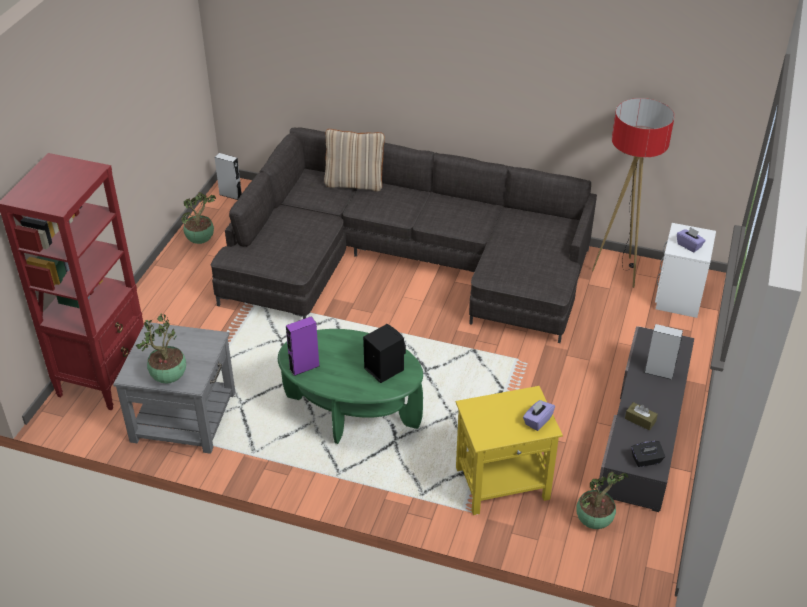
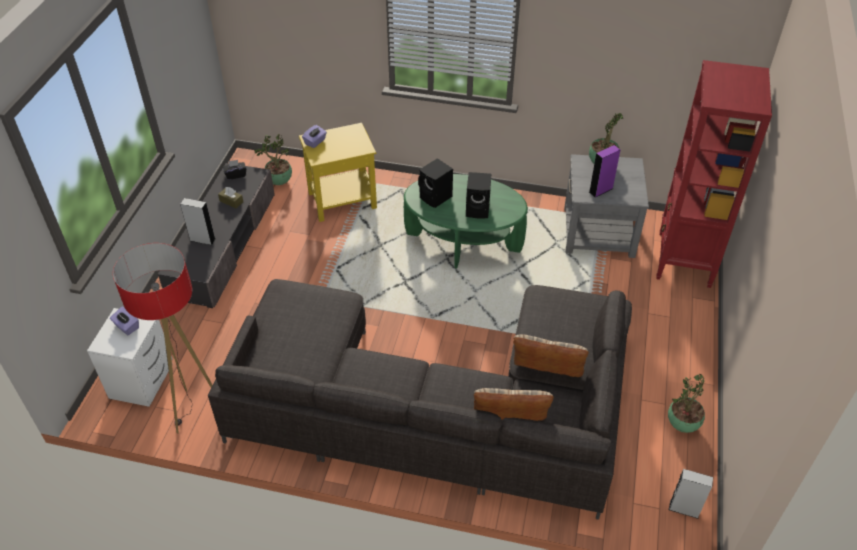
camera: 175 degrees right, 5 degrees up
(304, 367) = (501, 195): purple speaker -> purple speaker (601, 190)
(314, 211) = (546, 376): none -> beige pillow
(336, 351) = (478, 209): none -> black speaker

